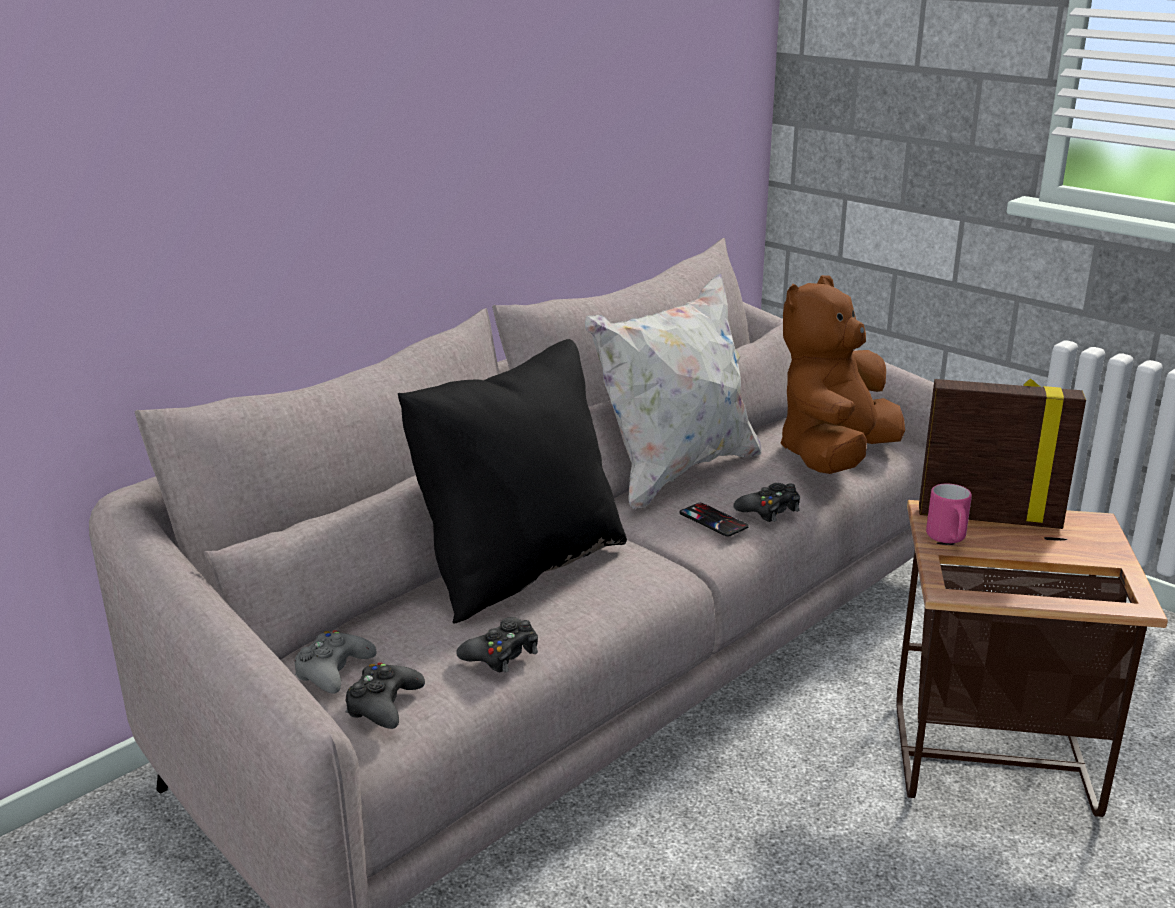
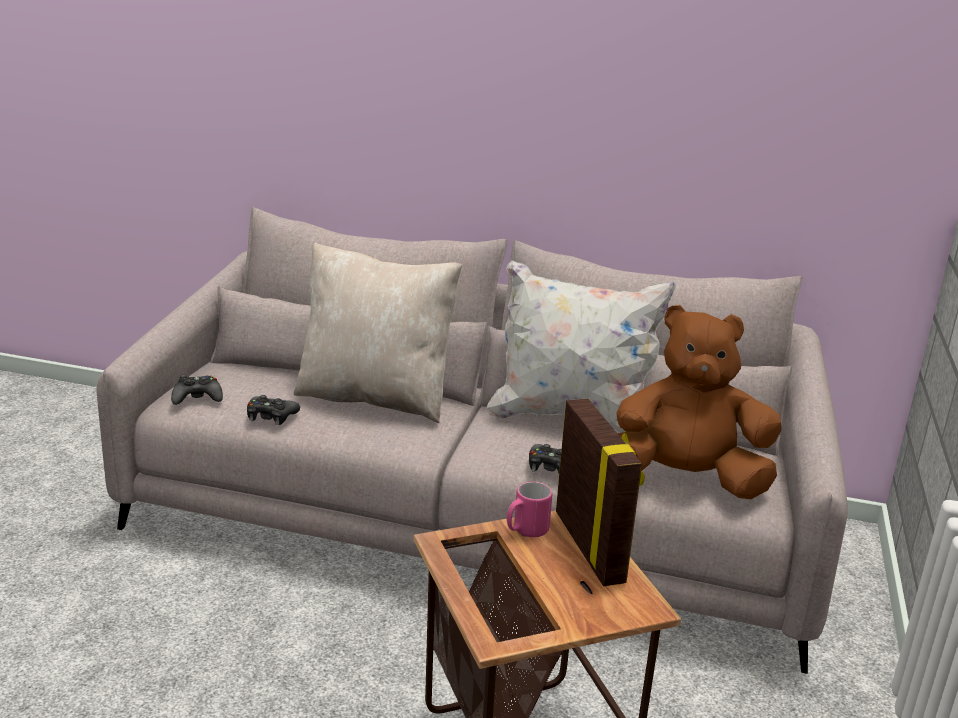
camera: 60 degrees right, 0 degrees up
(333, 671) = (221, 377): grey game controller -> none
(518, 567) = (376, 397): black pillow -> beige pillow
(713, 520) = (509, 448): phone -> none

